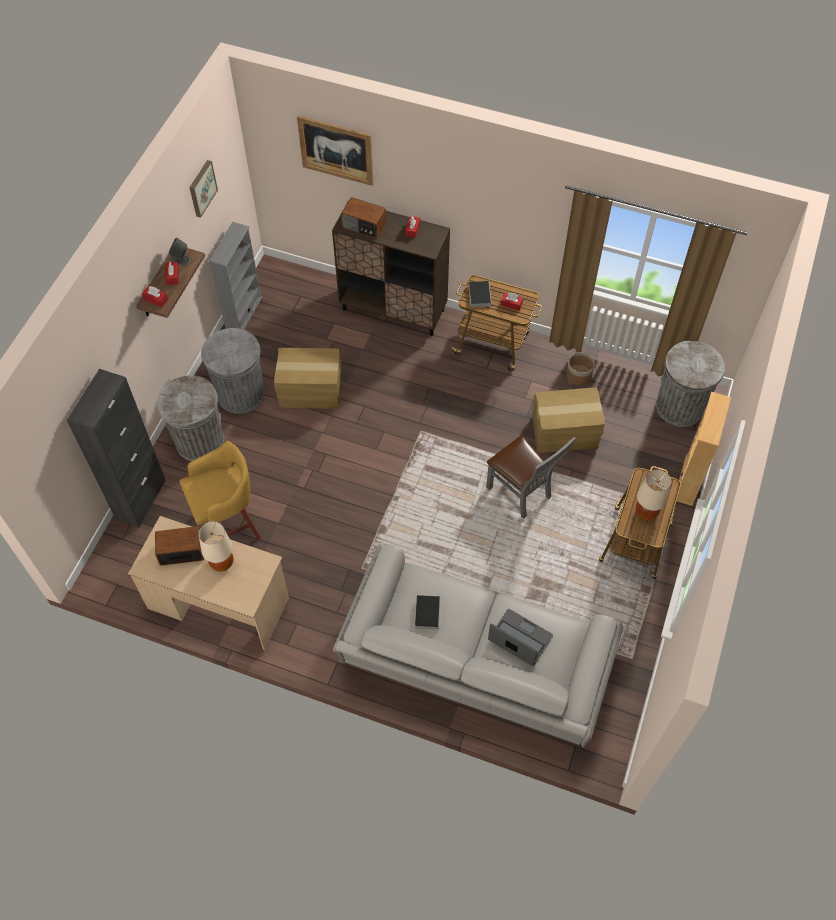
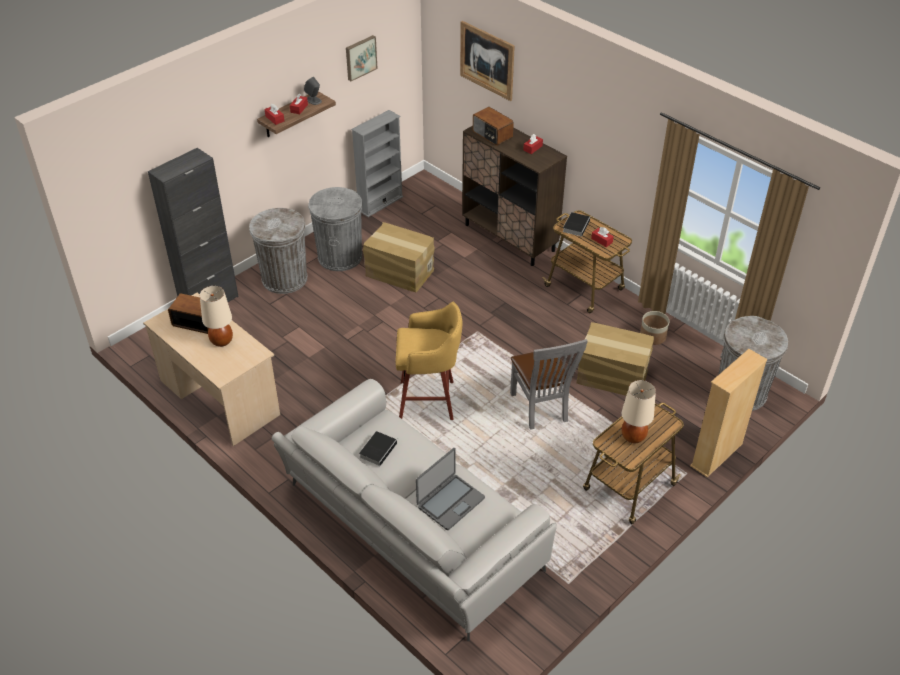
camera: 25 degrees right, 15 degrees down
(229, 526) = (266, 346): yellow stool -> yellow stool (429, 400)
(519, 639) = (450, 502): laptop -> laptop turned 75 degrees clockwise

